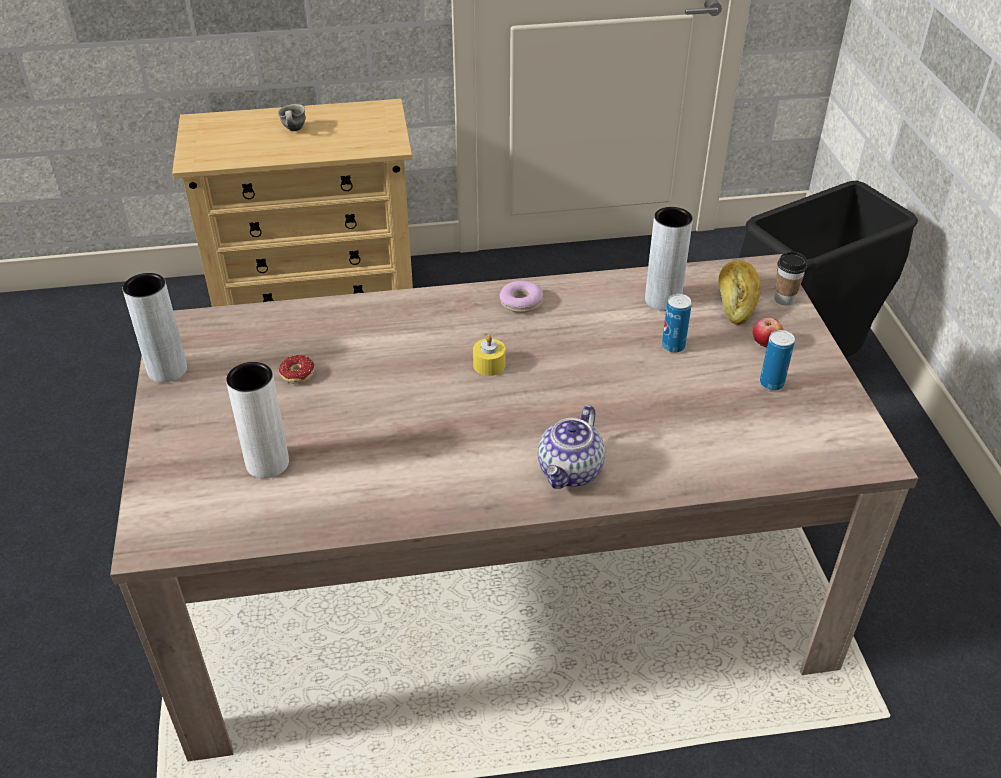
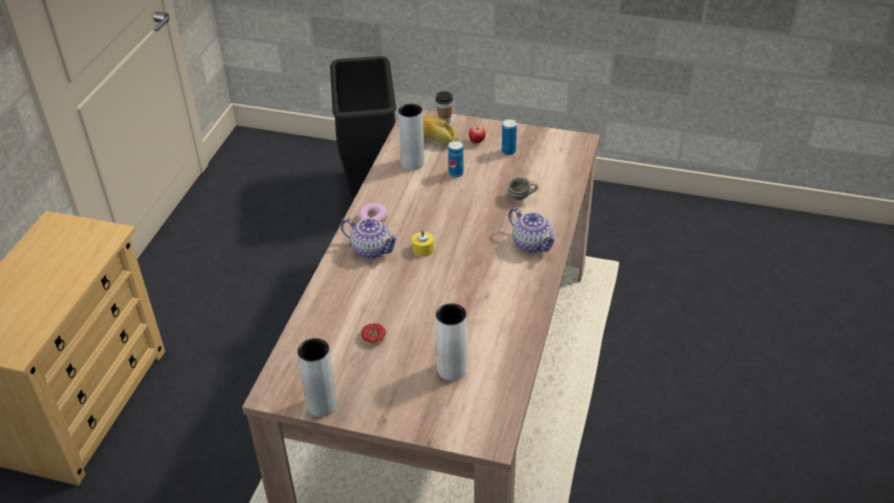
camera: 65 degrees left, 0 degrees up
(292, 130) = (30, 282): grey mug -> grey mug (520, 199)
(460, 321) = (372, 249): none -> teapot

